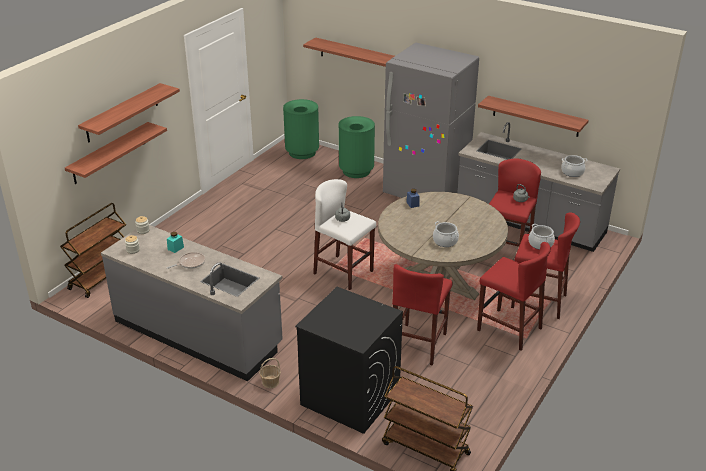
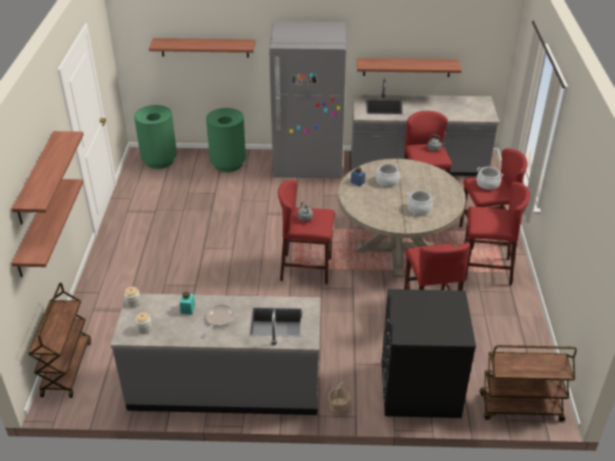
camera: 30 degrees left, 5 degrees up
(343, 272) = (306, 269): white stool -> red stool
(572, 172) = (460, 111): cooking pot -> cooking pot (387, 181)

